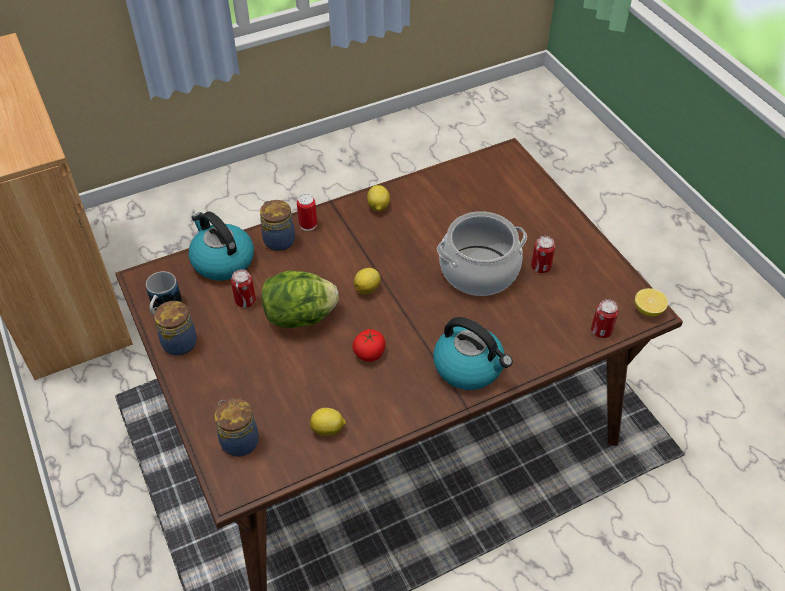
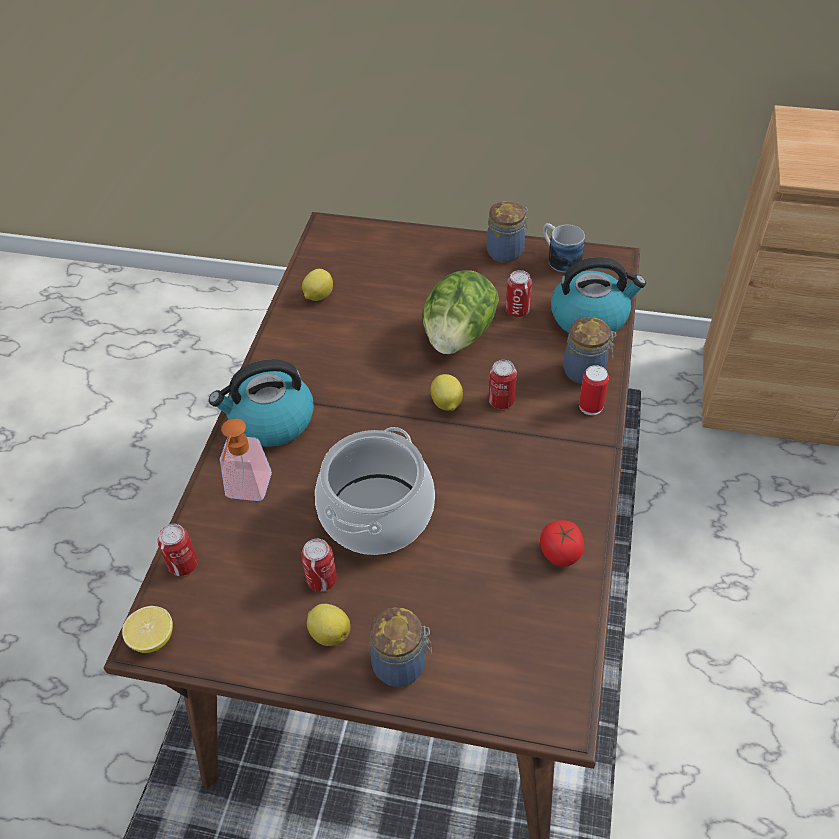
camera: 130 degrees right, 0 degrees up
(239, 440) = (366, 245): jar -> jar (402, 664)
(341, 265) = (501, 401): none -> can
(369, 353) = (365, 361): tomato -> tomato (560, 553)
(378, 207) = (568, 485): lemon -> lemon (329, 633)
(530, 338) = (246, 492): none -> soap dispenser

